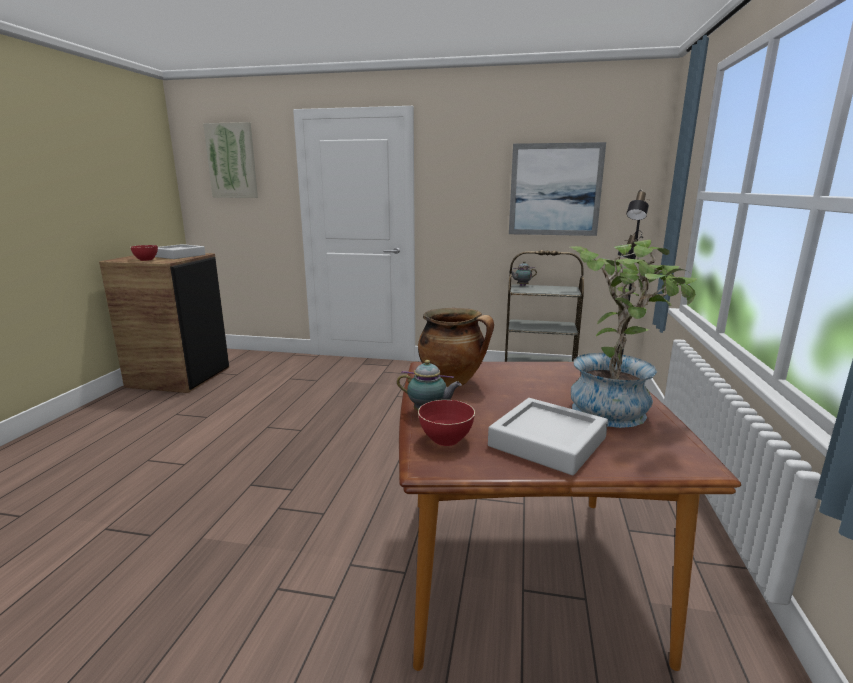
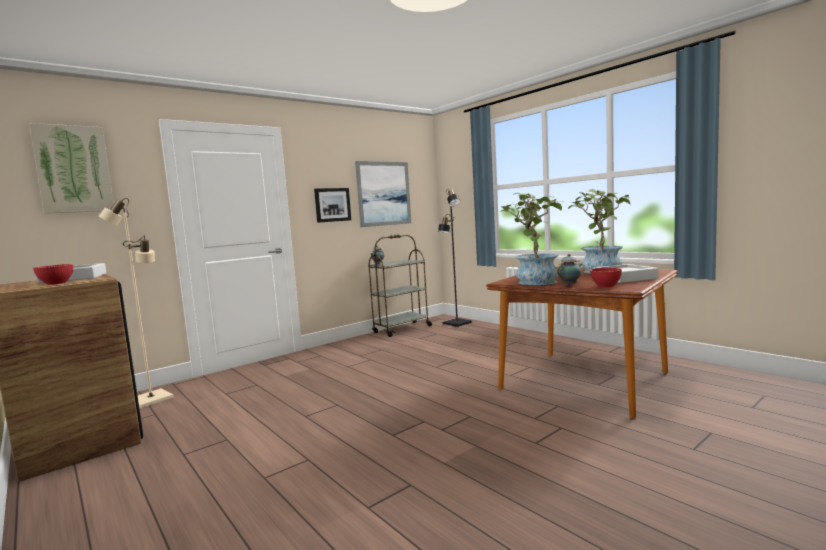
camera: 50 degrees left, 10 degrees down
(261, 361) = (151, 399): none -> beige floor lamp
(453, 382) = (533, 281): cooking pot -> potted plant
(471, 202) = (332, 205): none -> picture

